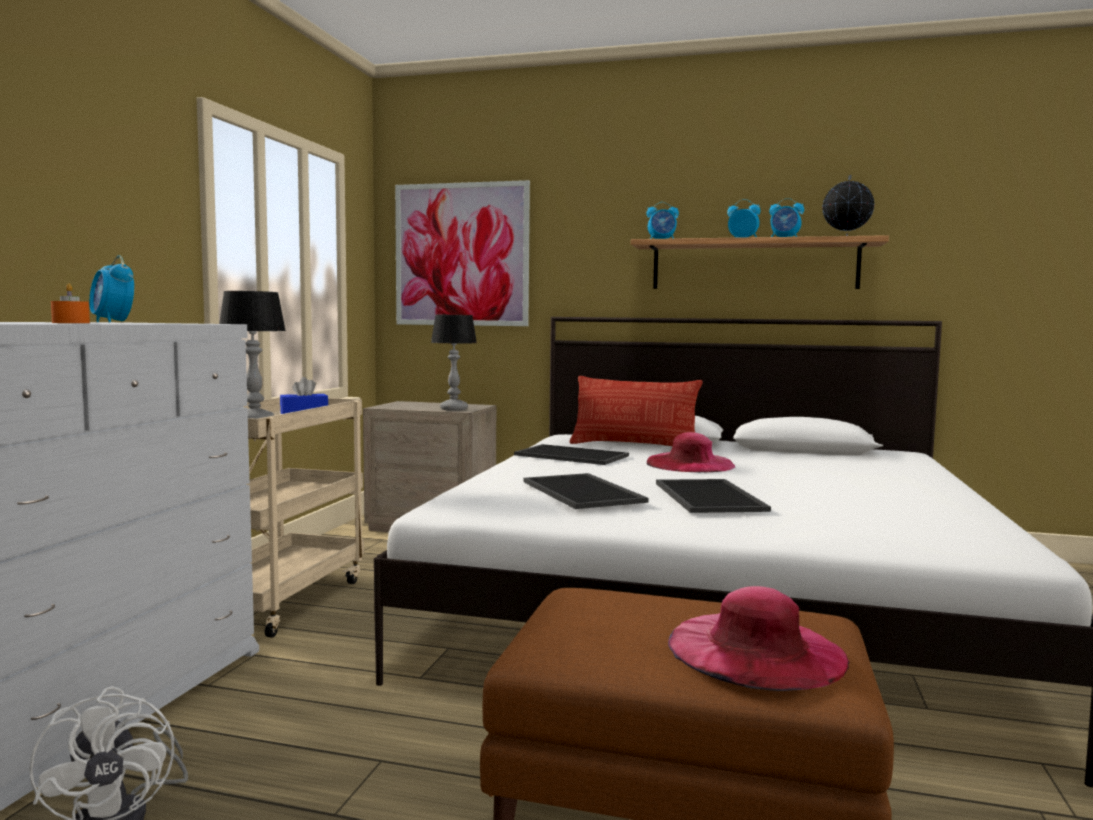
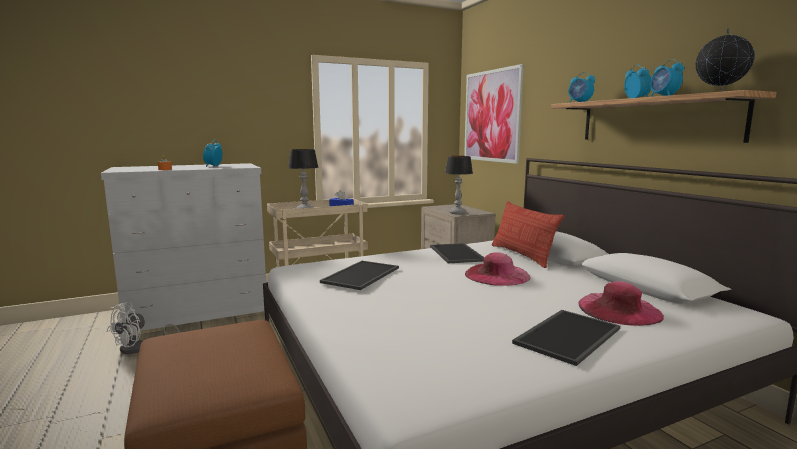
camera: 50 degrees right, 5 degrees up
(706, 496) = (408, 296): tray -> tray (566, 335)
(756, 650) = (192, 376): pink hat -> pink hat (619, 309)

